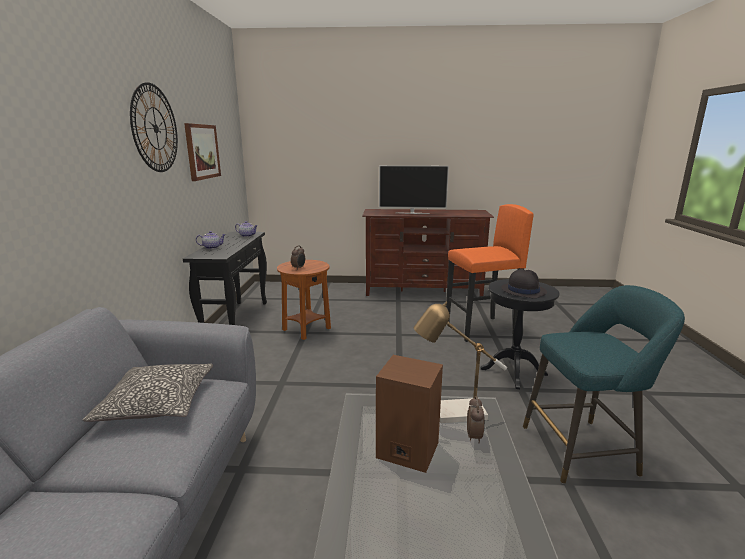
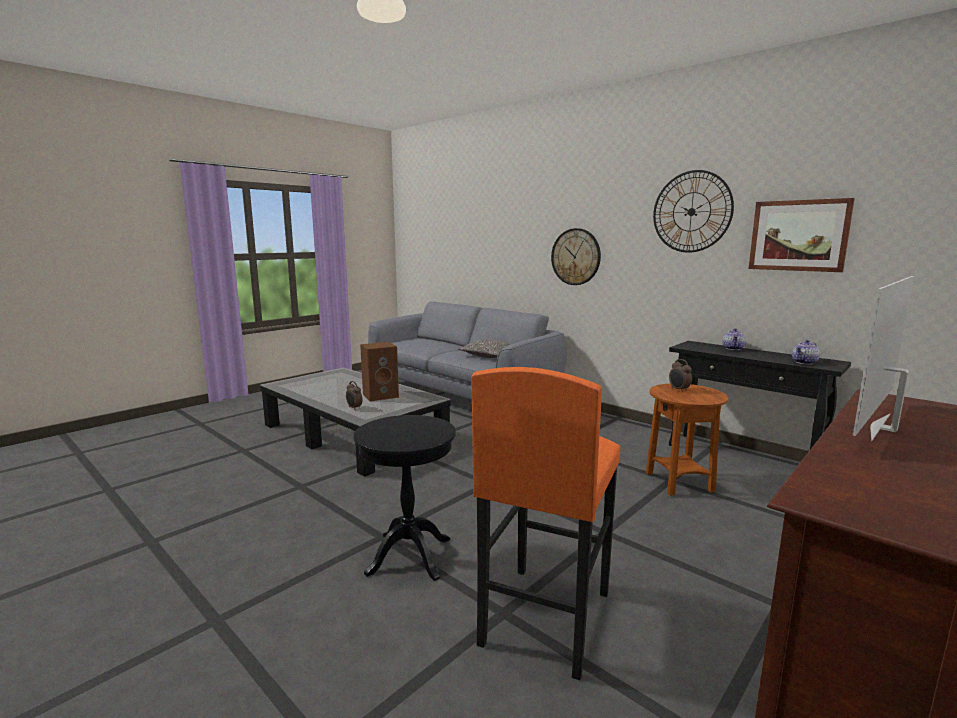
camera: 130 degrees right, 5 degrees down
(63, 197) = (576, 257): none -> wall clock
(452, 413) = (377, 411): table lamp -> none
(523, 290) = (401, 428): black hat -> none
(584, 449) = (292, 510): turquoise stool -> none

